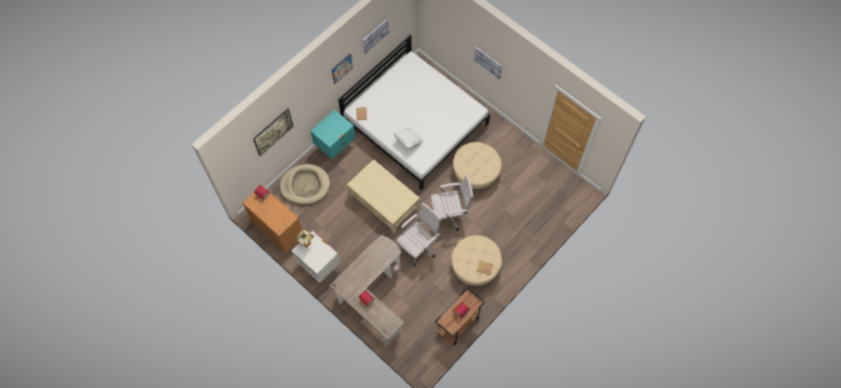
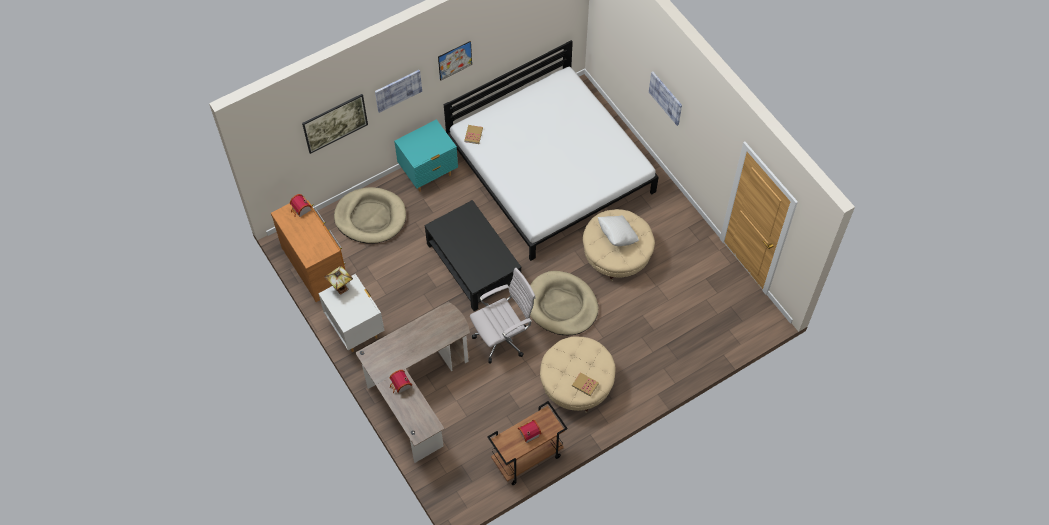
camera: 15 degrees right, 5 degrees down
(375, 36) = (513, 26): picture -> picture (398, 90)
(384, 201) = (474, 264): beige coffee table -> black coffee table
(408, 142) = (527, 187): white pillow -> white pillow (617, 237)
(450, 215) = (561, 305): white office chair -> beige dog bed

